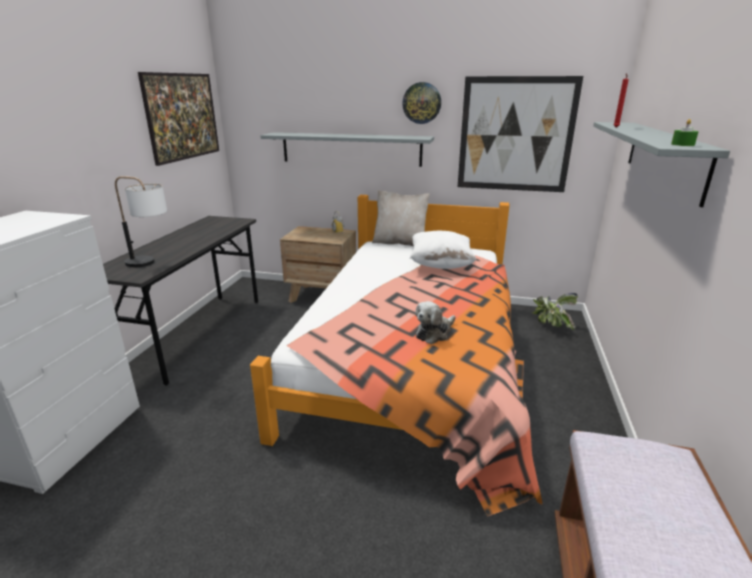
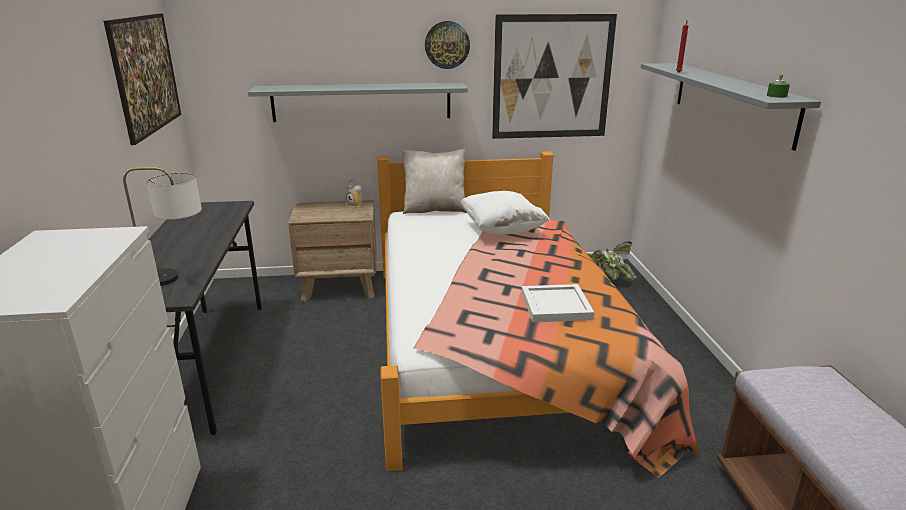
camera: 20 degrees left, 0 degrees up
(434, 333) = (556, 305): plush toy -> white tray

